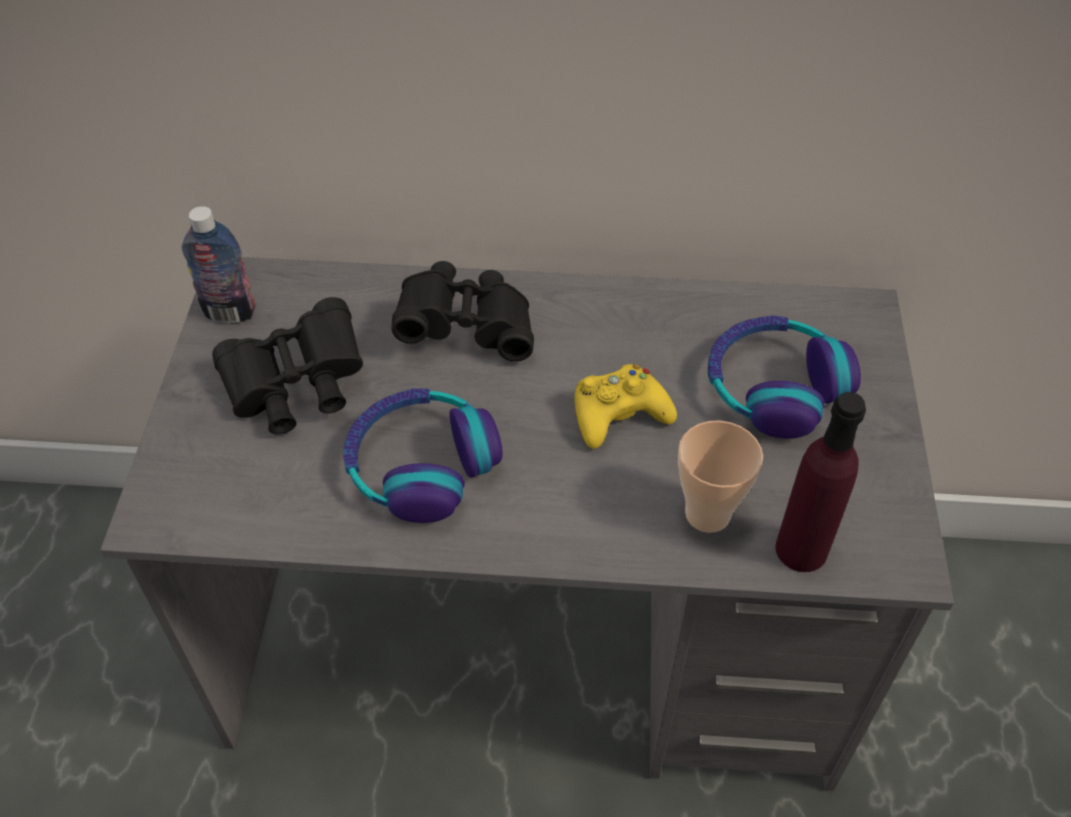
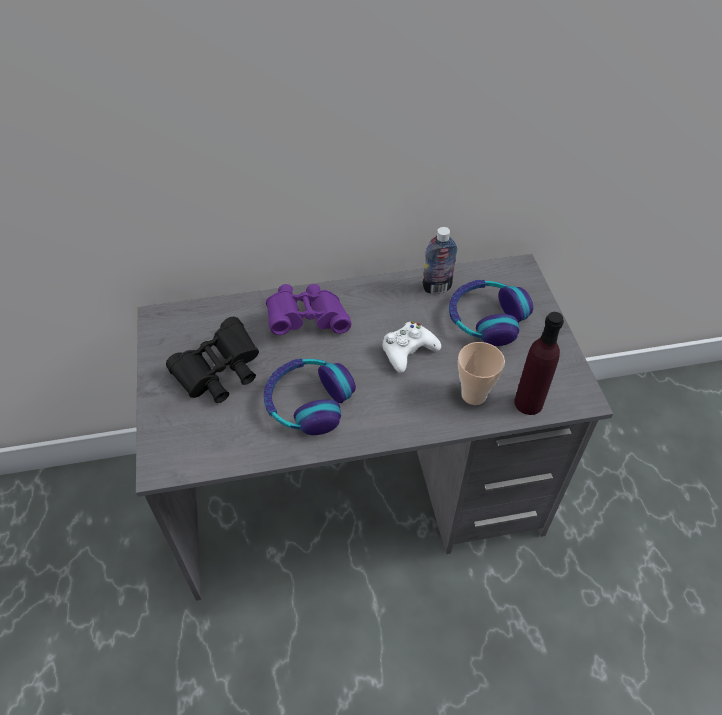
camera: 15 degrees left, 0 degrees up
(230, 313) = (163, 338): bottle -> bottle (437, 287)
(467, 328) = (307, 320): black binoculars -> purple binoculars
(618, 414) = (408, 351): yellow game controller -> white game controller

